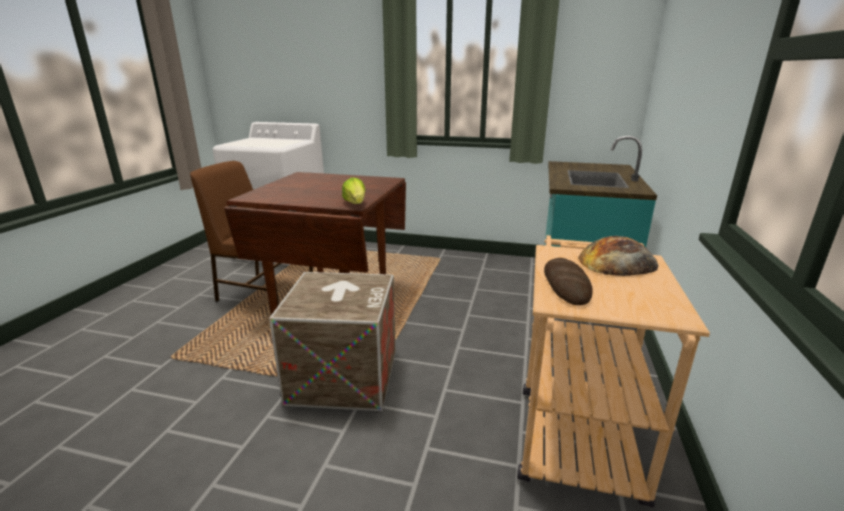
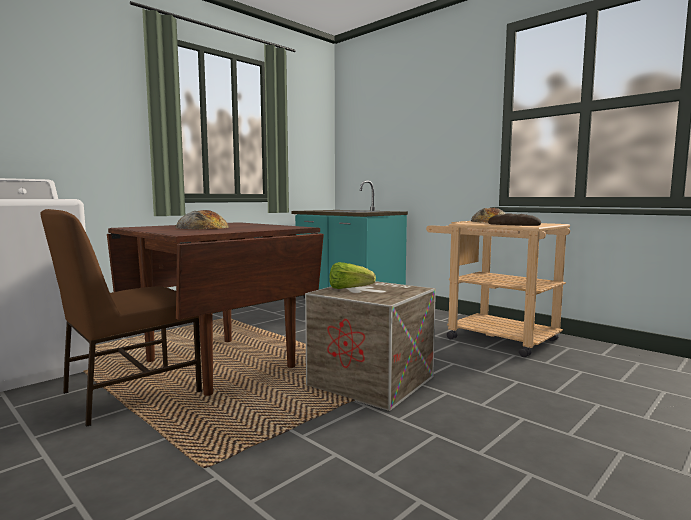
camera: 60 degrees left, 15 degrees down
(319, 185) = (202, 227): none -> bread
(355, 204) = (296, 227): lettuce -> lettuce (349, 289)

